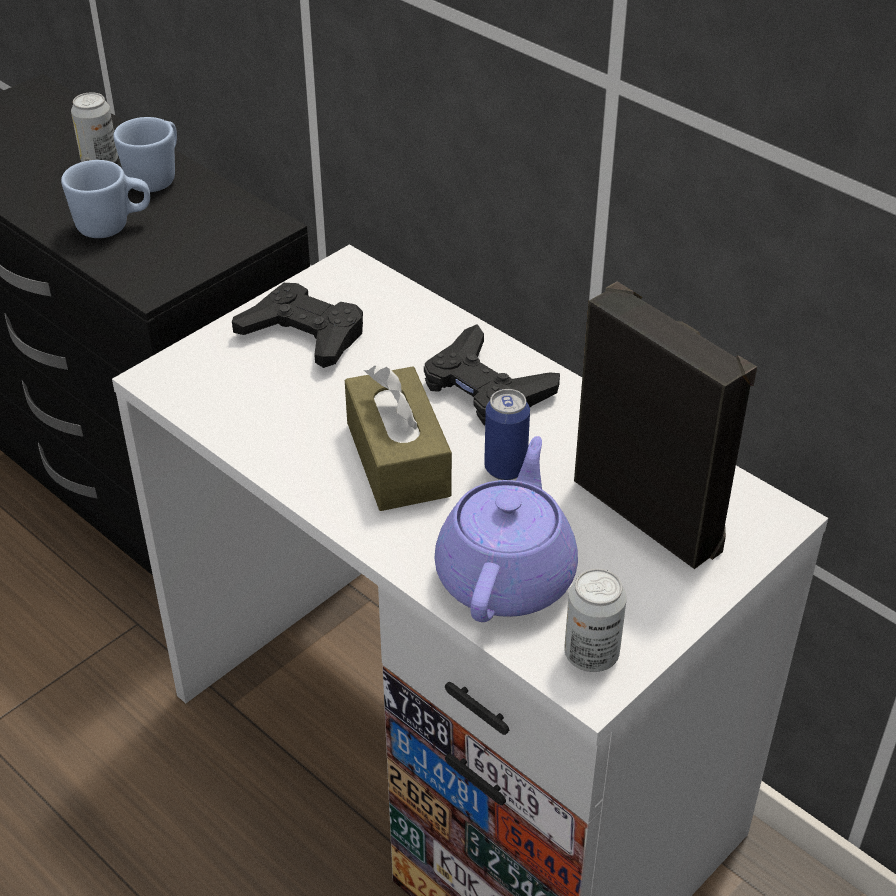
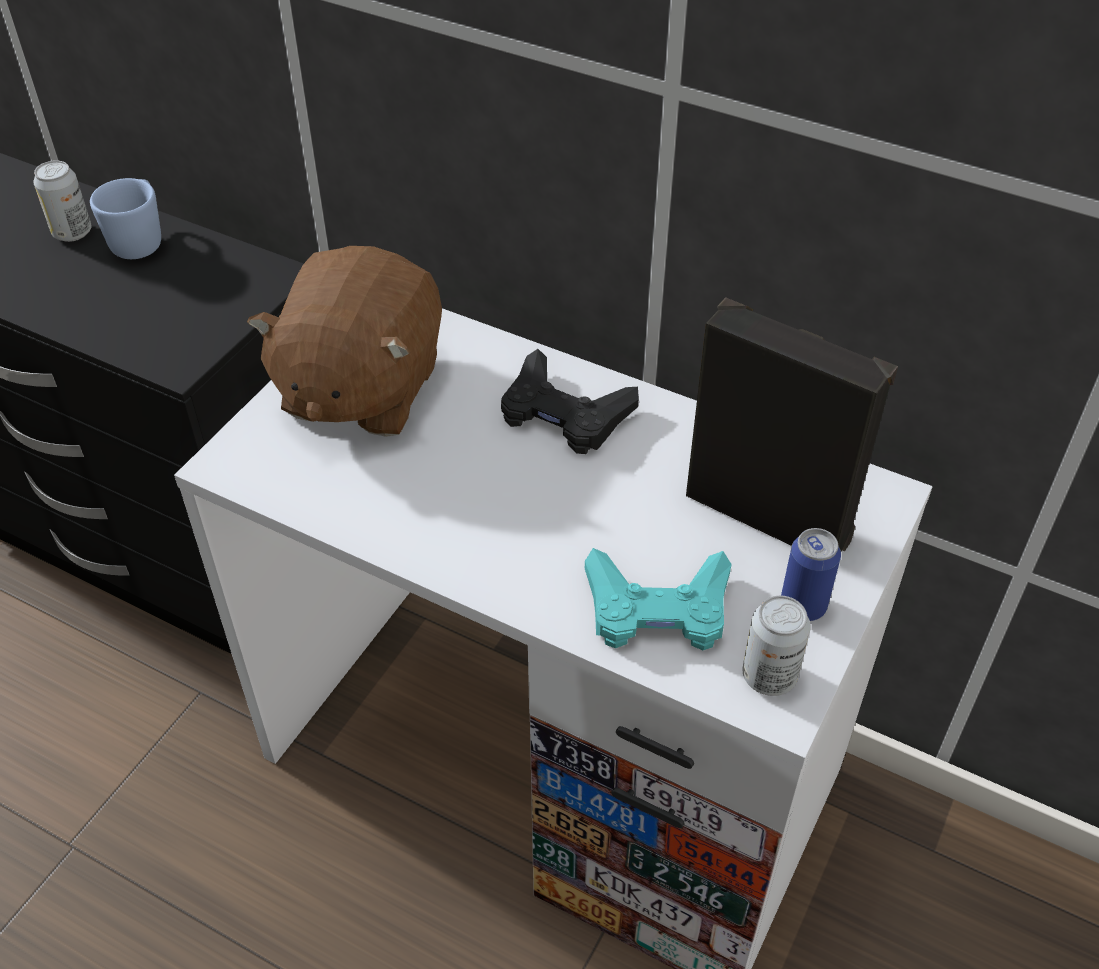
camera: 15 degrees left, 5 degrees up
(113, 226) = (113, 303): blue mug -> none
(304, 334) = (360, 389): black game controller -> brown plush toy
(398, 459) = (505, 506): brown tissue box -> none
(505, 468) = (614, 495): can -> can (803, 606)
(506, 574) = (657, 609): purple teapot -> turquoise game controller

